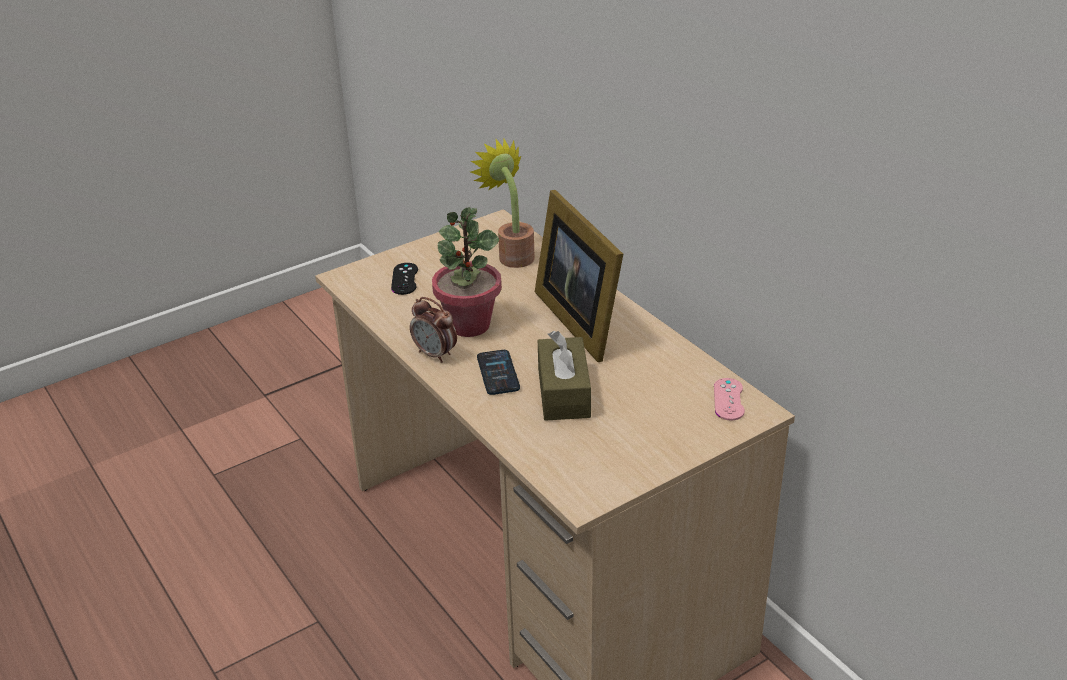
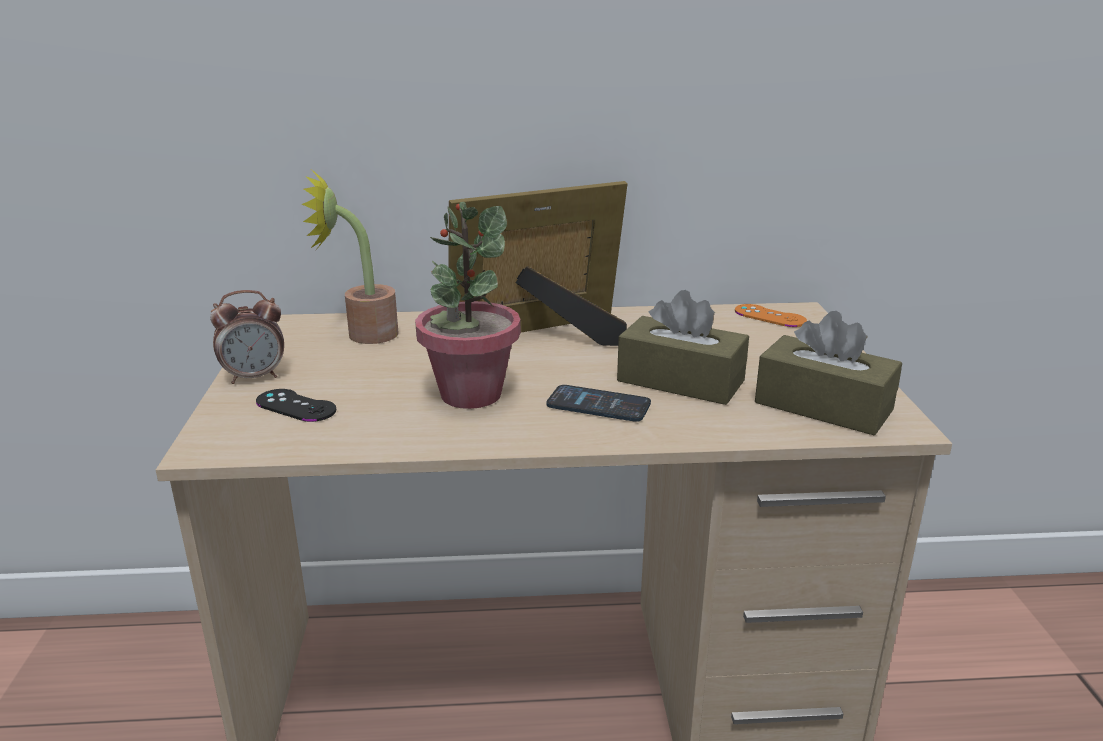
camera: 60 degrees left, 10 degrees down
(435, 354) = (506, 432): alarm clock -> alarm clock (255, 377)
(581, 318) = (546, 336): picture frame -> picture frame turned 150 degrees clockwise
(581, 461) = (823, 406): none -> brown tissue box
(728, 399) = (770, 316): pink game controller -> orange game controller

